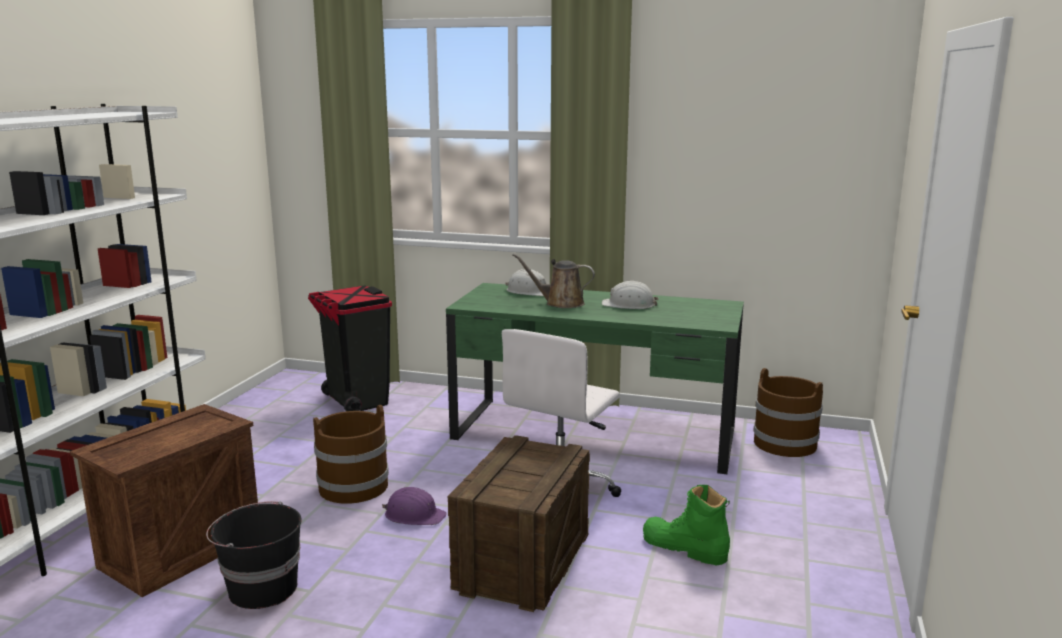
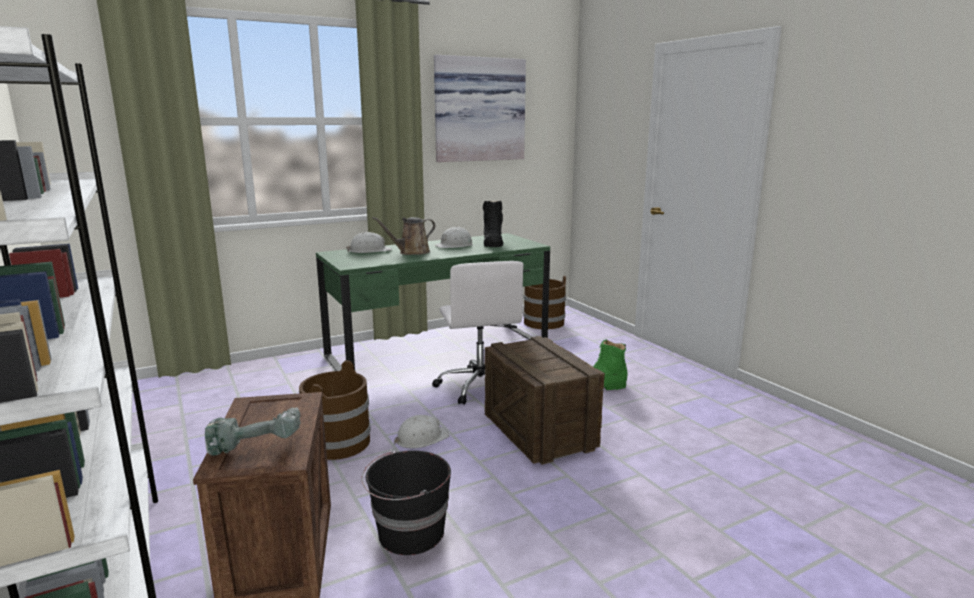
camera: 45 degrees left, 0 degrees up
(138, 444) = (258, 444): none -> power drill
(357, 401) = (212, 390): black trash can -> none
(414, 515) = (421, 438): purple hard hat -> white hard hat
(681, 311) = (492, 243): none -> black boot
(725, 124) = (478, 110): none -> picture

